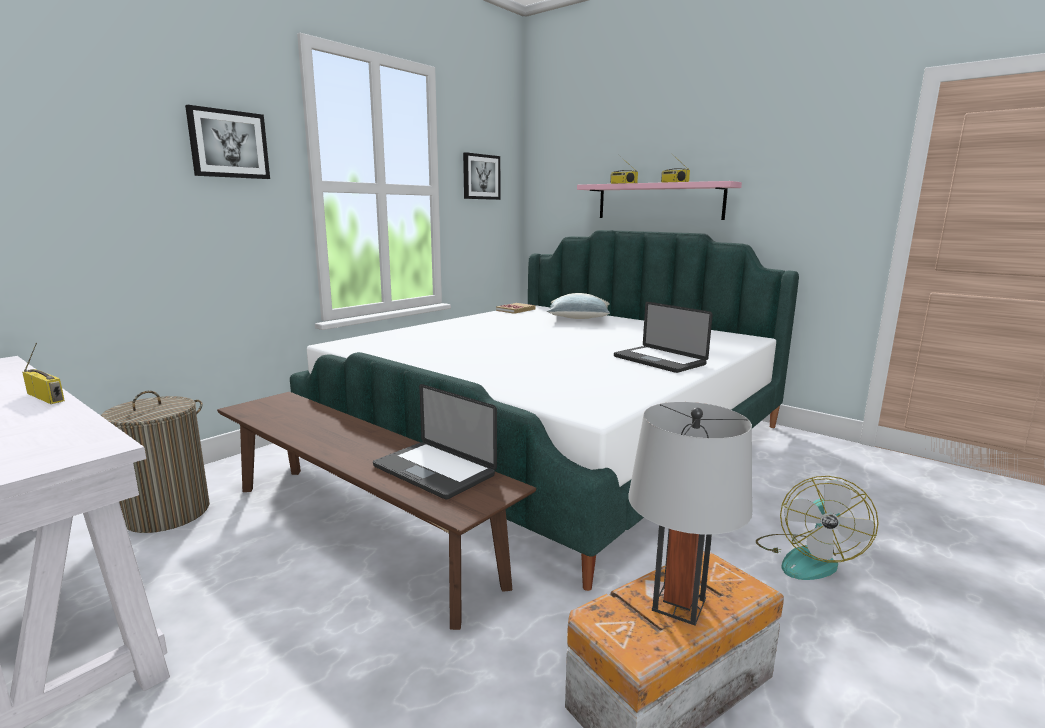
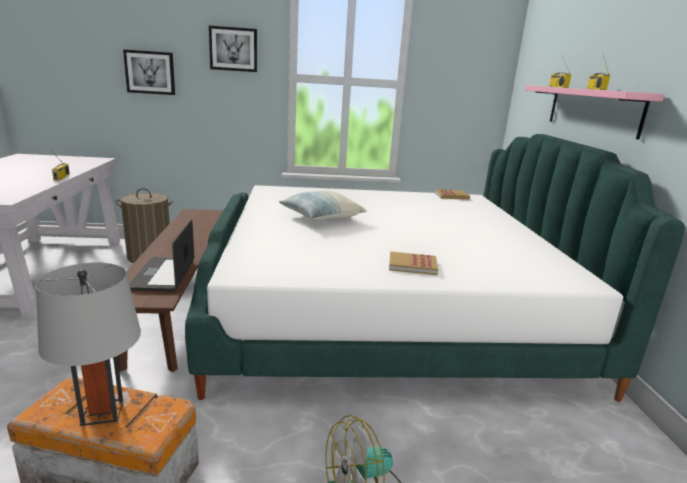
camera: 45 degrees right, 5 degrees up
(481, 177) = (457, 74): picture -> picture (150, 72)
(579, 319) = (475, 216): pillow -> pillow (321, 218)
(659, 361) = (412, 265): laptop -> book

